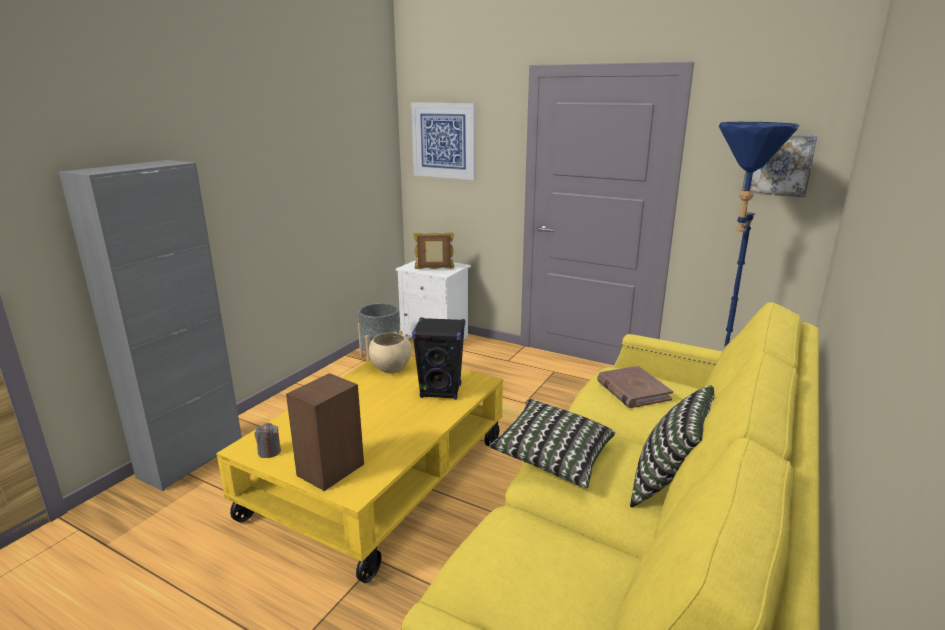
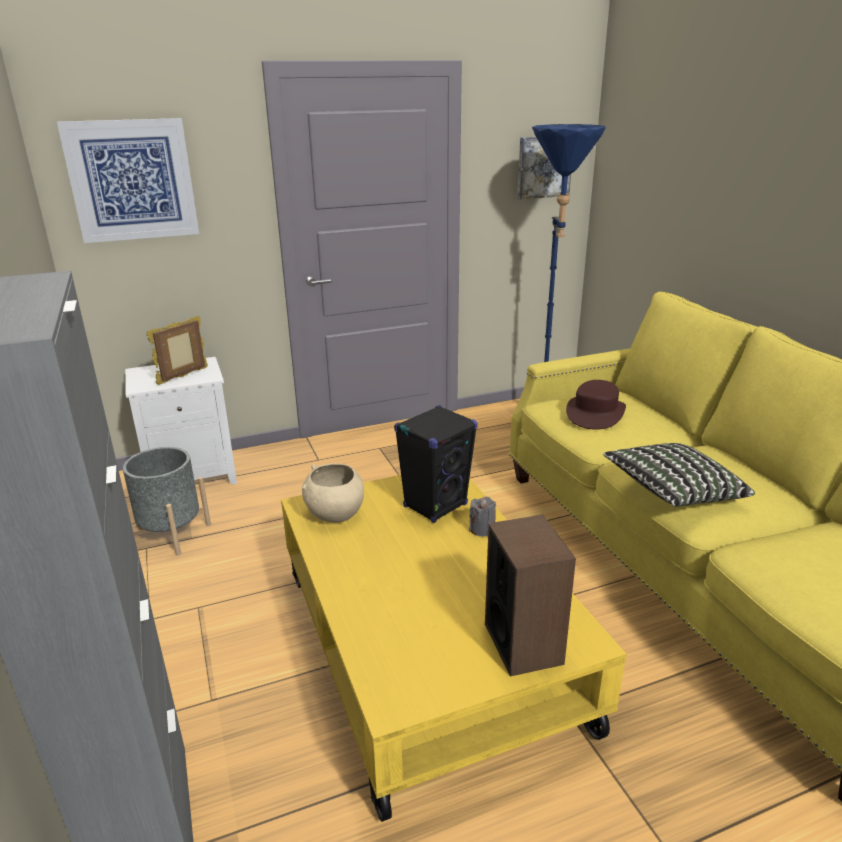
camera: 50 degrees left, 5 degrees up
(269, 452) = (427, 682): grey candle -> grey candle (482, 529)
(632, 390) = (595, 413): brown book -> brown hat
(668, 483) = (746, 465): pillow -> none

